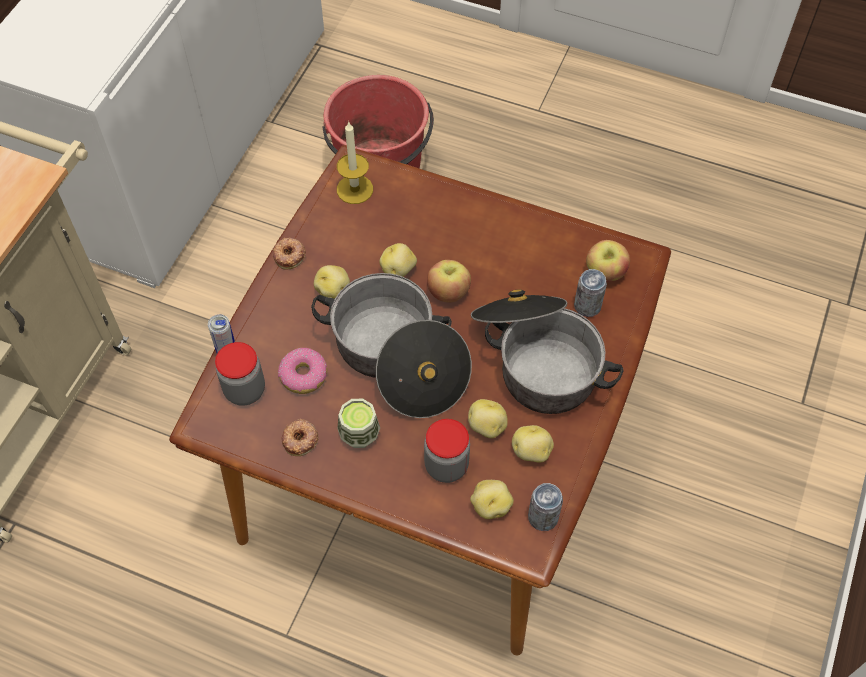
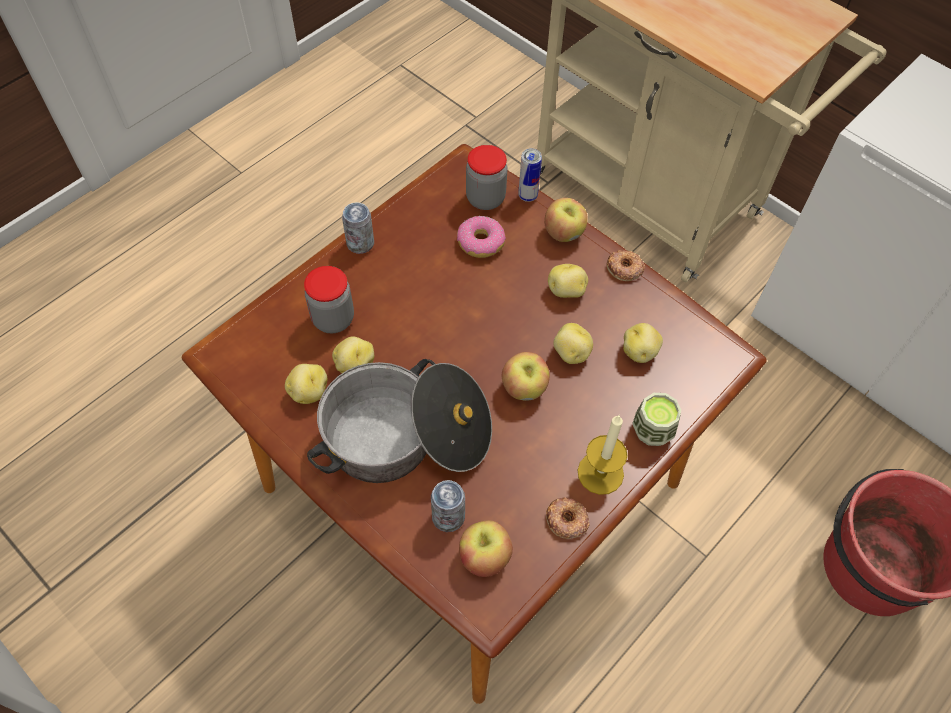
camera: 110 degrees right, 0 degrees up
(265, 311) = (564, 233): none -> apple
(300, 439) = (417, 223): donut -> donut (566, 520)
(354, 189) = (694, 348): candle -> candle (600, 473)
(359, 434) = (400, 265): cup -> cup (652, 431)
(397, 358) = (464, 318): cooking pot -> none
(490, 505) = (276, 339): potato -> potato (639, 351)
(543, 517) = (240, 375): can -> can (360, 243)

